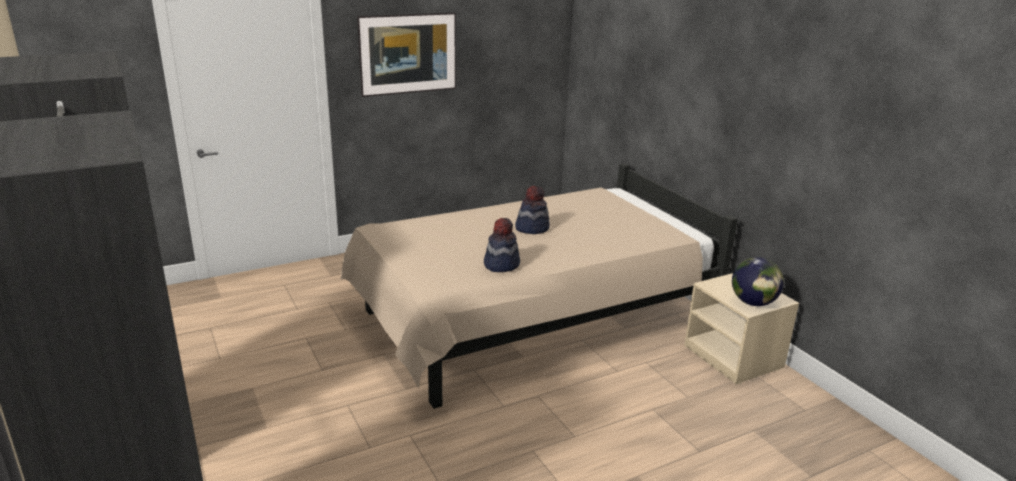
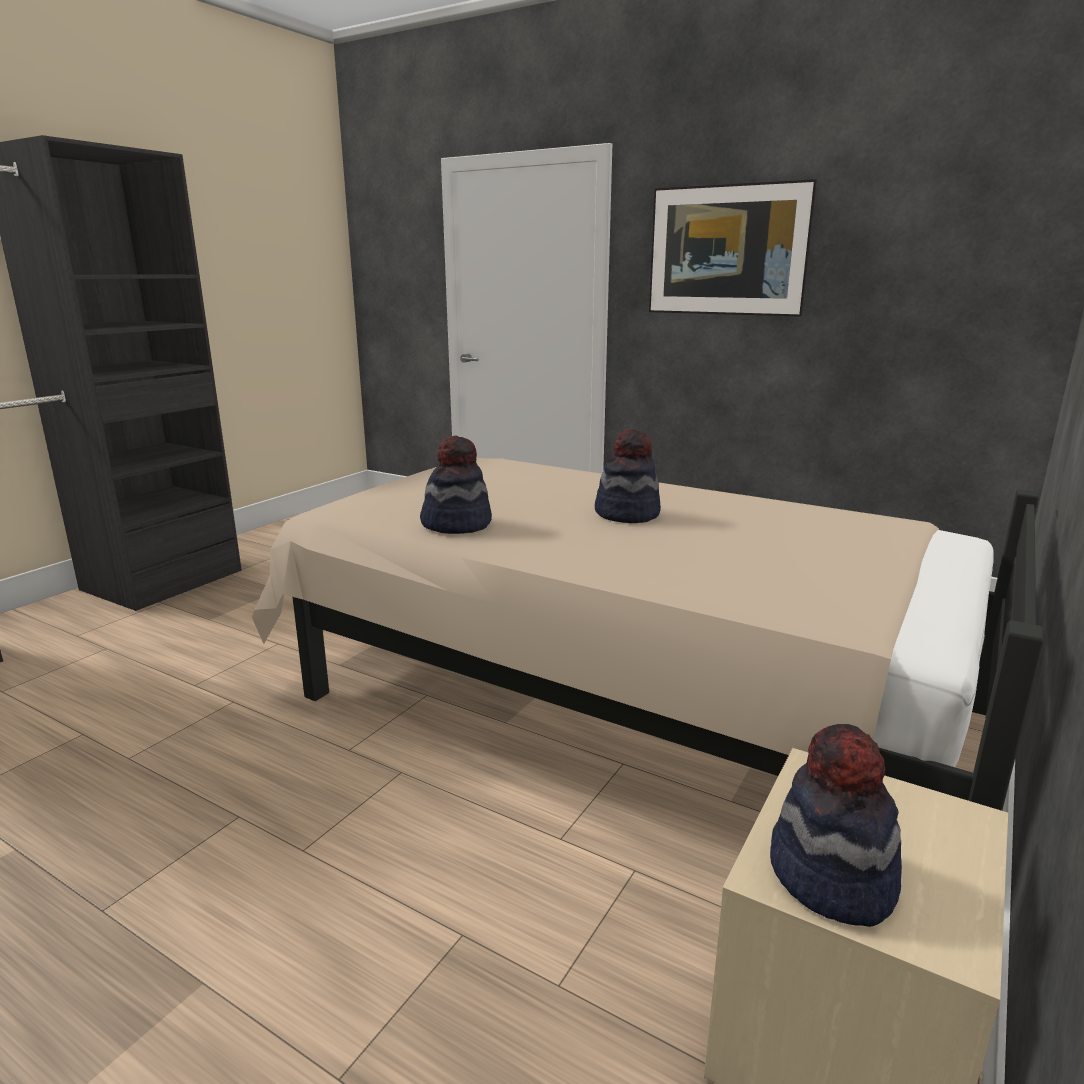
camera: 60 degrees right, 5 degrees down
(753, 303) = (830, 877): globe -> hat

